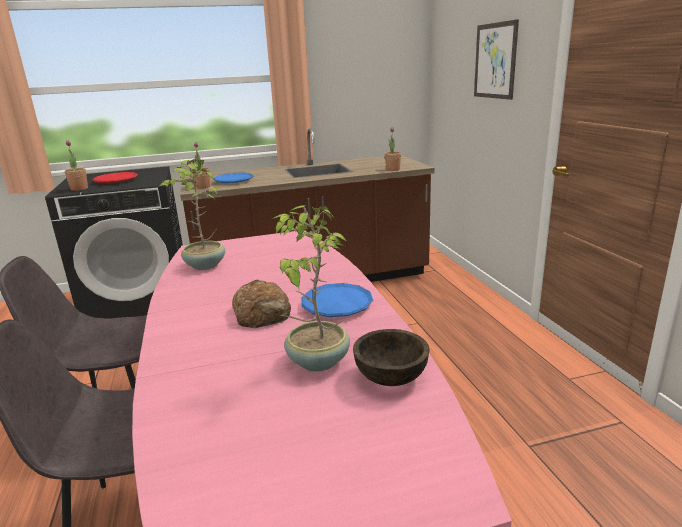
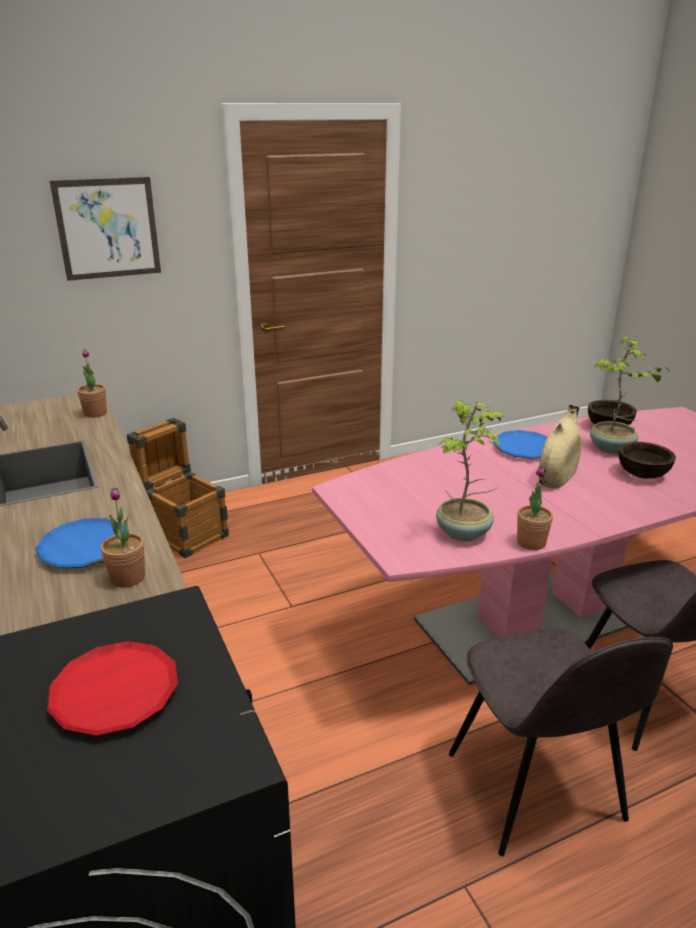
camera: 100 degrees left, 5 degrees up
(79, 189) = (203, 735): potted plant -> potted plant (531, 543)
(238, 366) = (642, 474): none -> brown bowl
(263, 312) = (557, 477): bread -> beige vase
(445, 295) = (185, 533): none -> crate

